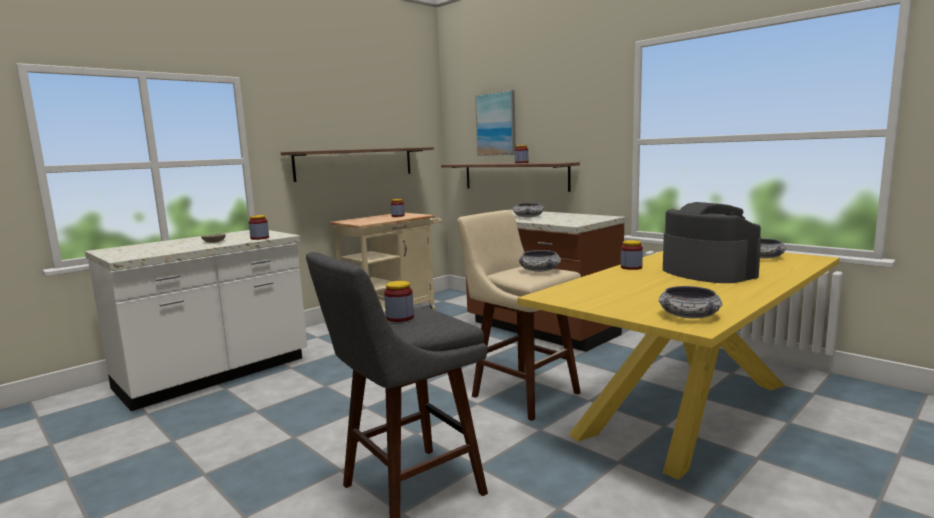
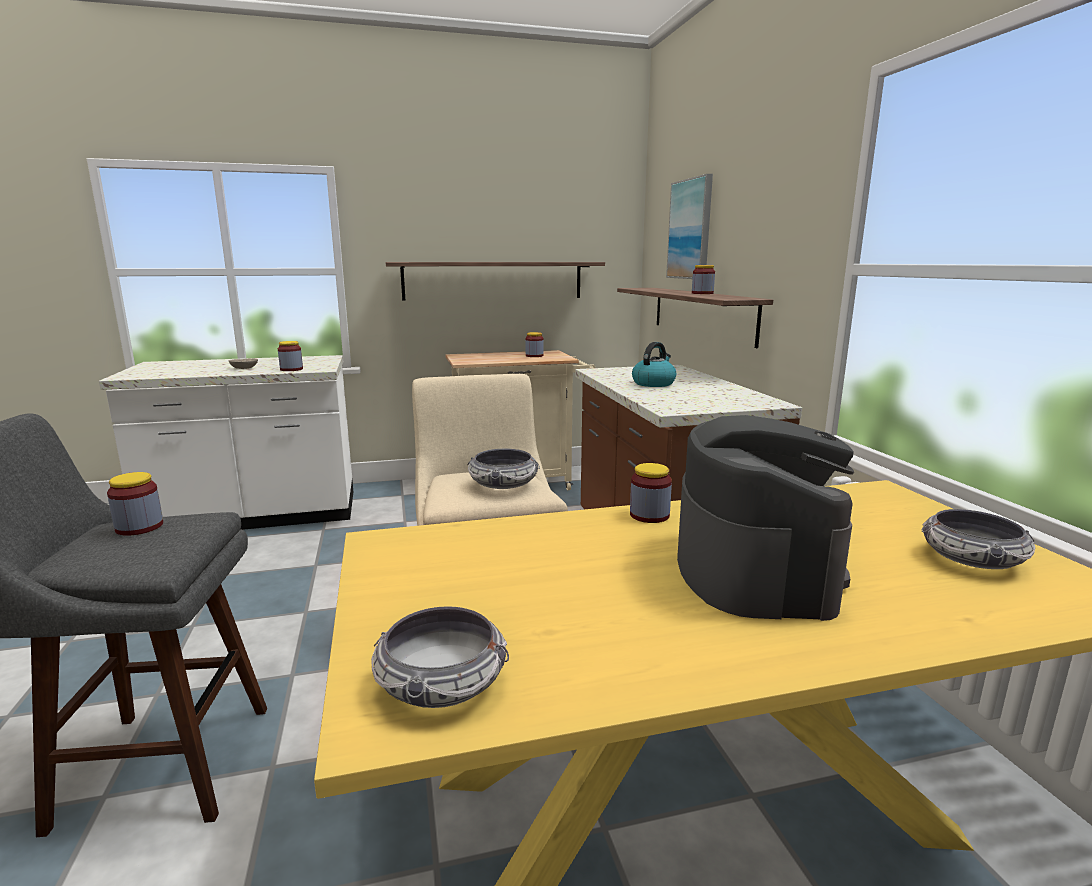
camera: 30 degrees right, 5 degrees up
(528, 217) = (653, 383): bowl -> kettle

